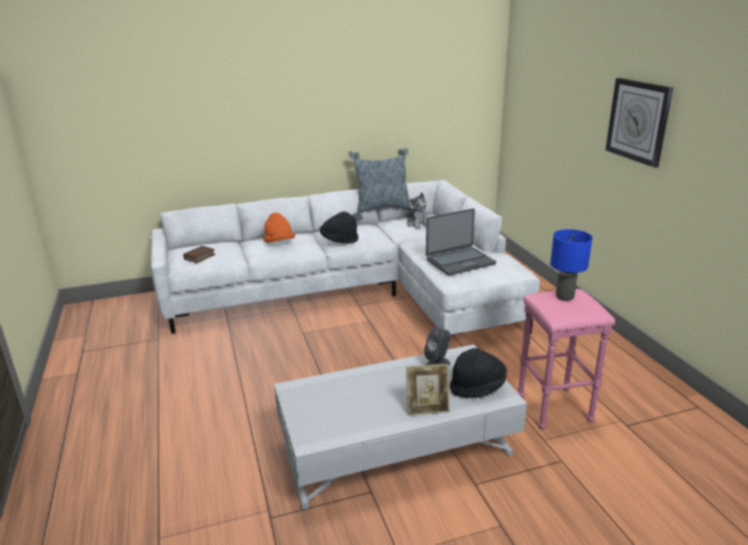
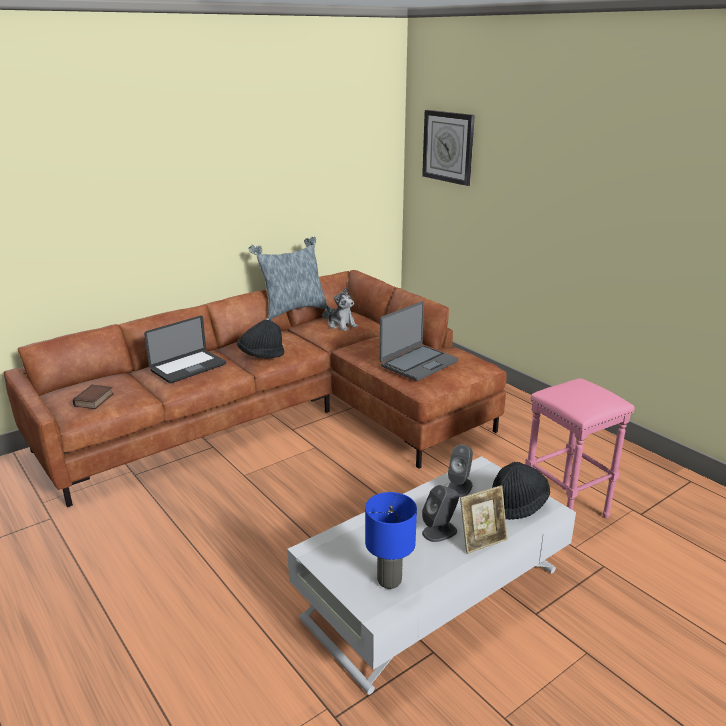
camera: 20 degrees left, 0 degrees up
(279, 243) = (188, 367): orange hat -> laptop
(353, 294) = (279, 417): white sofa -> brown sofa
(397, 395) = (440, 531): none -> grey speaker
(564, 298) = (578, 390): blue table lamp -> blue table lamp (389, 582)
(638, 121) = (591, 194): wall clock -> wall clock (448, 147)

